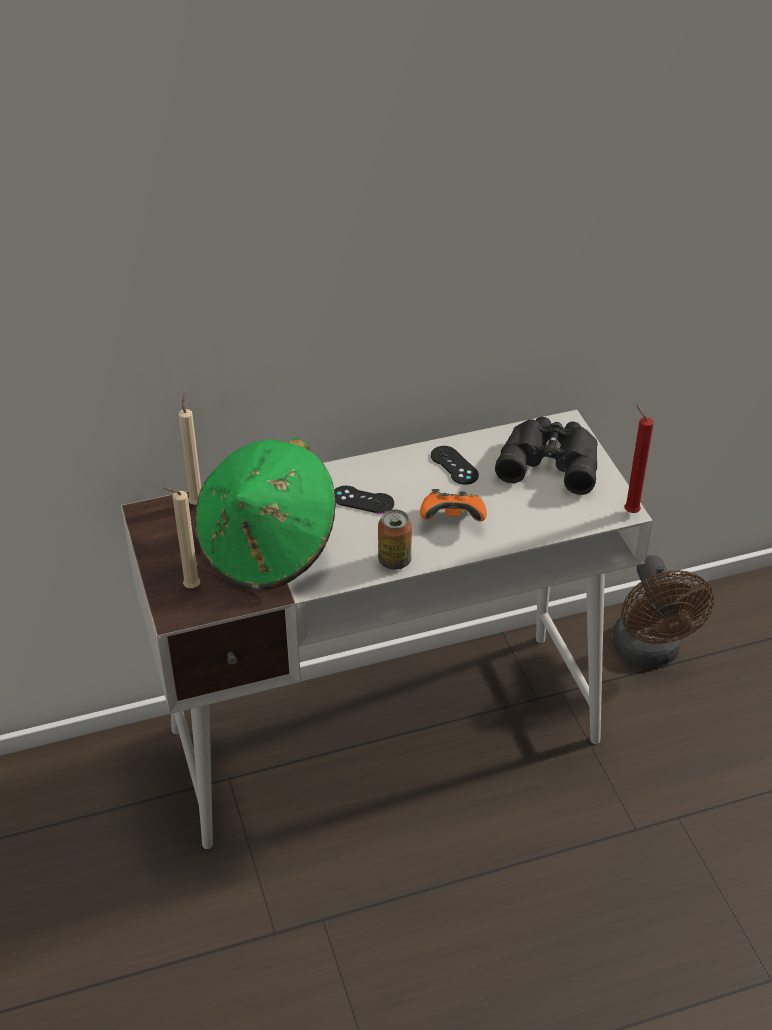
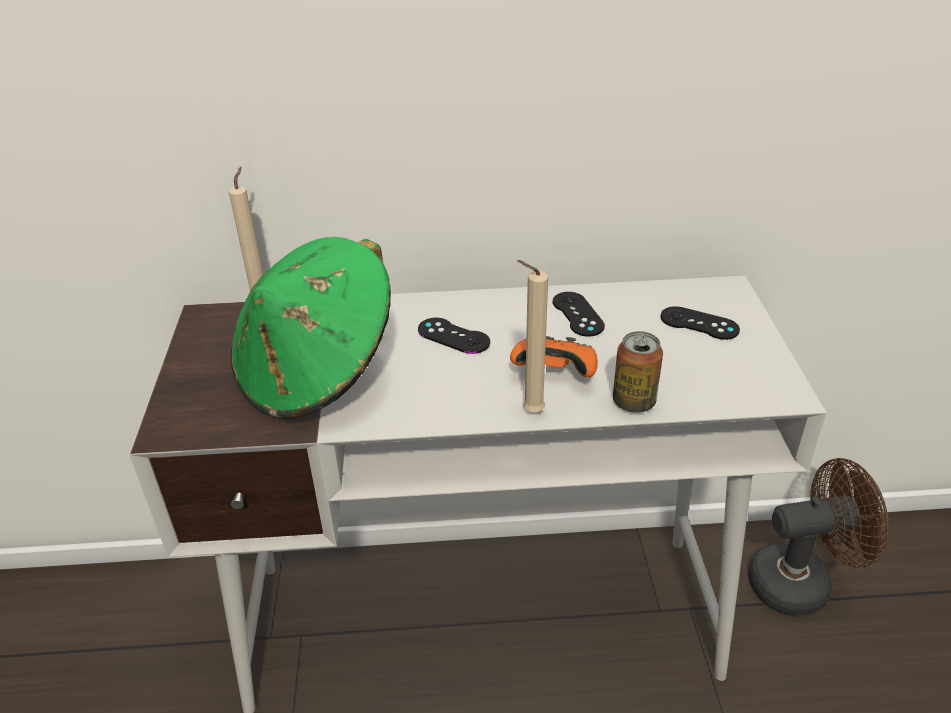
camera: 15 degrees right, 5 degrees down
(189, 588) = (201, 403): beige candle -> beige candle (529, 412)
(394, 560) = (464, 410): can -> can (633, 402)
(550, 460) = (699, 323): black binoculars -> black game controller
(629, 511) = (795, 396): red candle -> none
(649, 653) = (801, 582): brown fan -> brown fan turned 105 degrees counterclockwise

